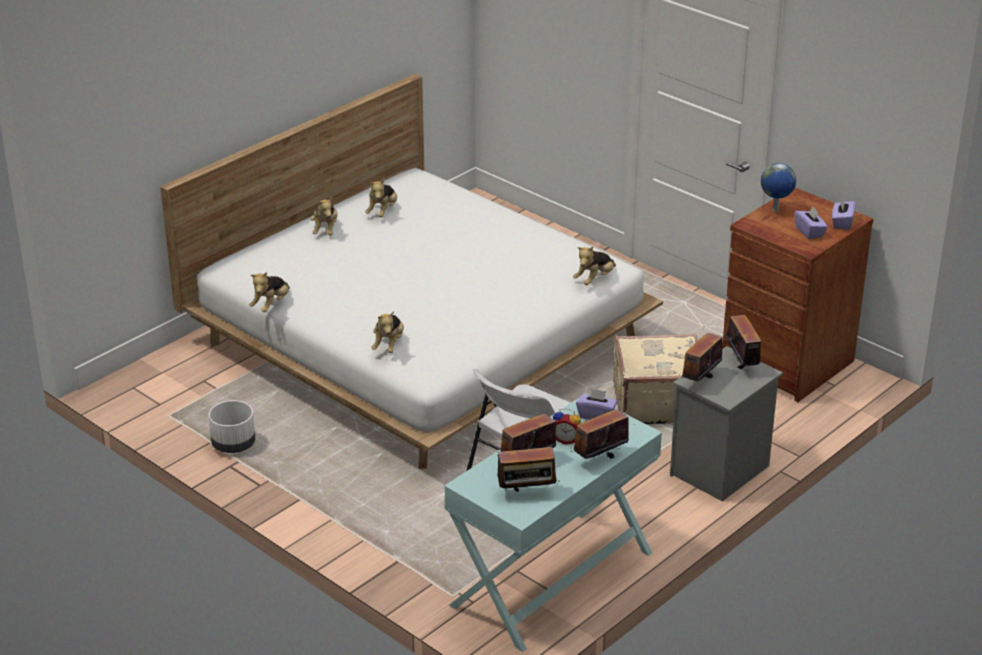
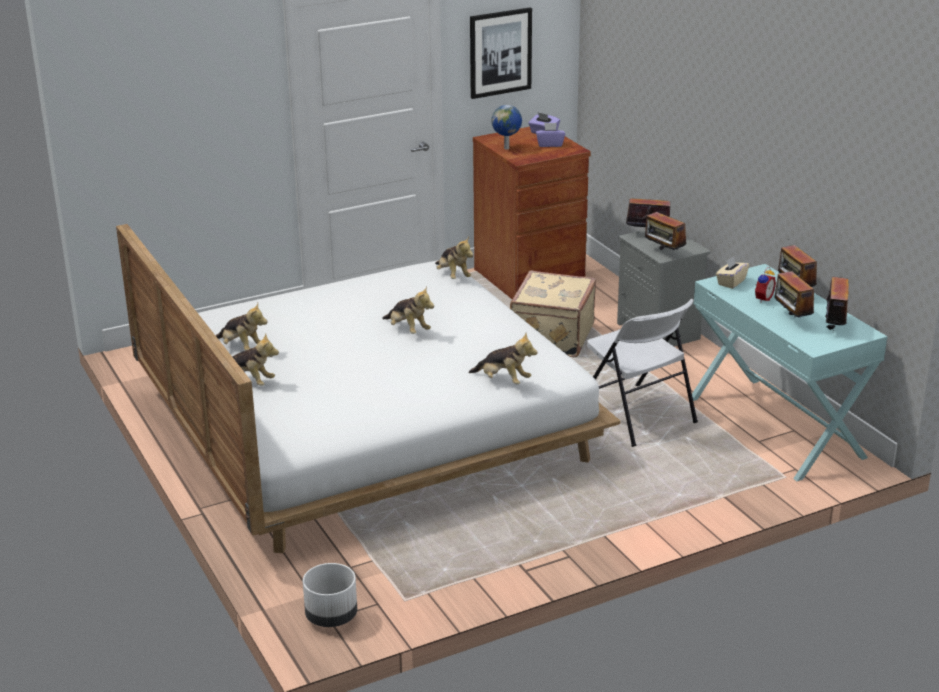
camera: 70 degrees left, 5 degrees down
(233, 445) = (488, 563): white planter -> white planter (331, 617)
(271, 305) = (380, 432): plush toy -> plush toy (408, 329)
(596, 415) = (731, 282): purple tissue box -> beige tissue box
(837, 113) = (500, 52): none -> picture

